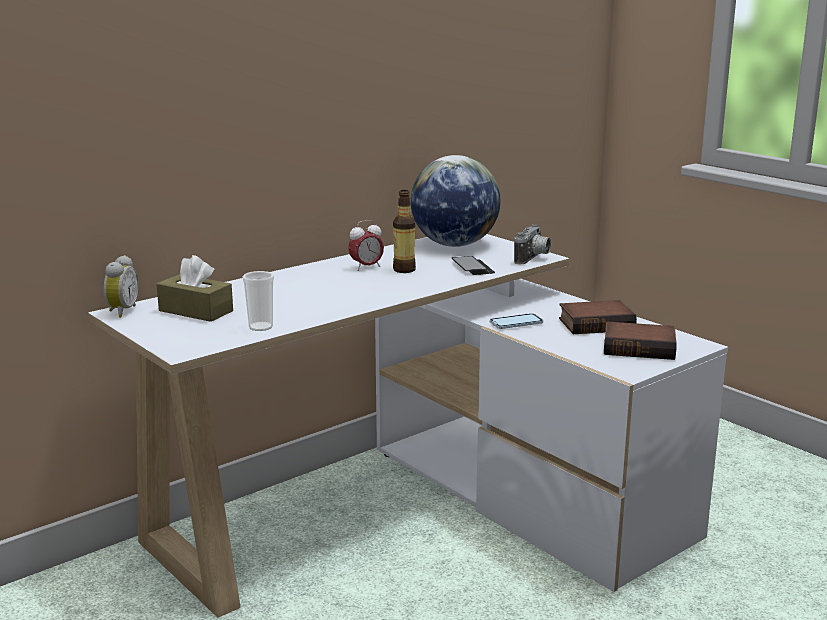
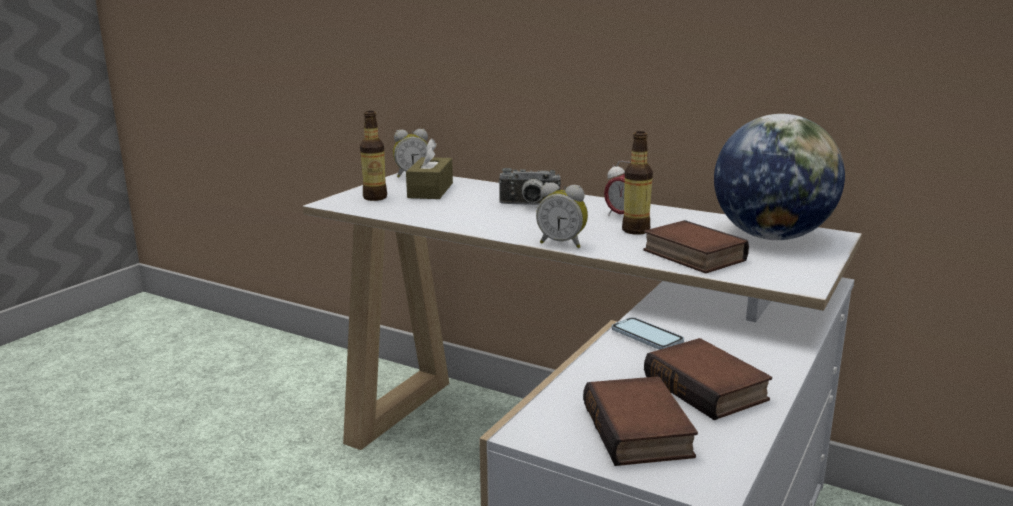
camera: 70 degrees right, 0 degrees up
(189, 333) = (375, 197): none -> bottle
(260, 327) = (404, 212): cup -> none
(412, 291) = (562, 243): none -> alarm clock
(472, 267) = (691, 255): phone -> book
(533, 259) = (780, 280): camera -> camera (529, 205)

